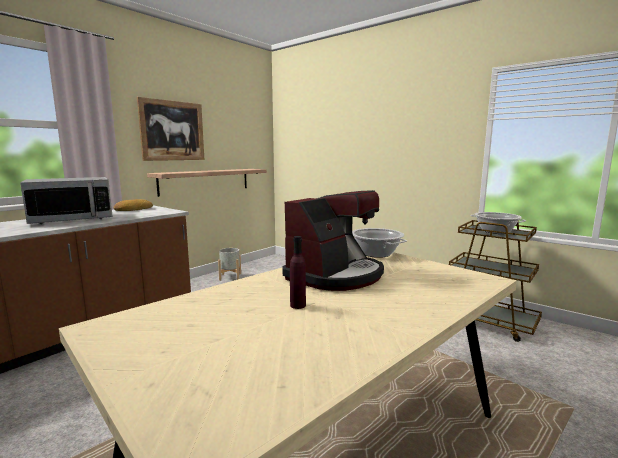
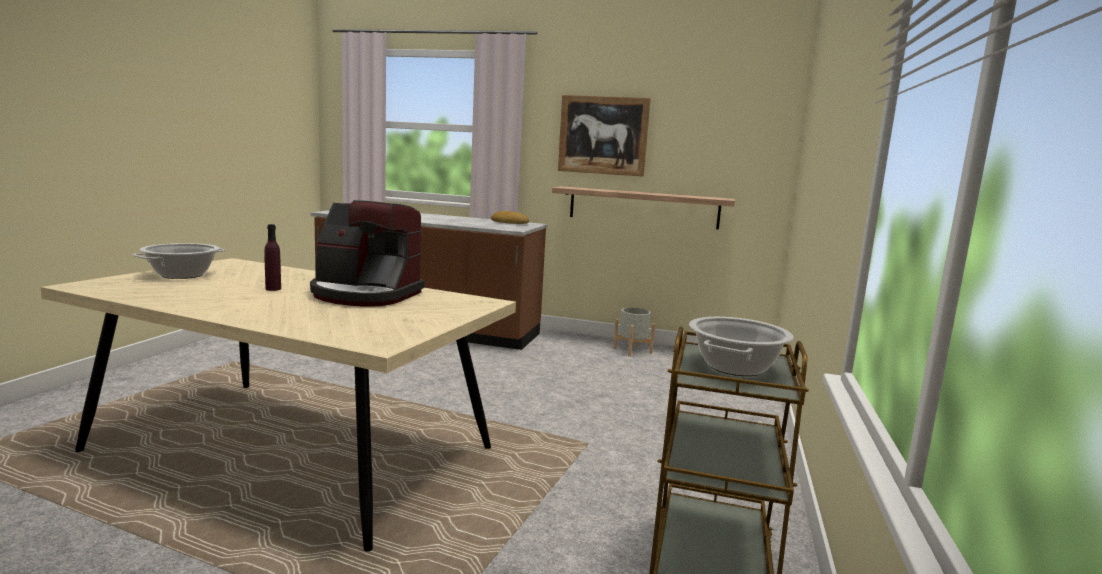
camera: 65 degrees right, 0 degrees up
(72, 219) = (441, 218): microwave -> none
(376, 253) = (473, 305): cooking pot -> cooking pot (182, 275)

